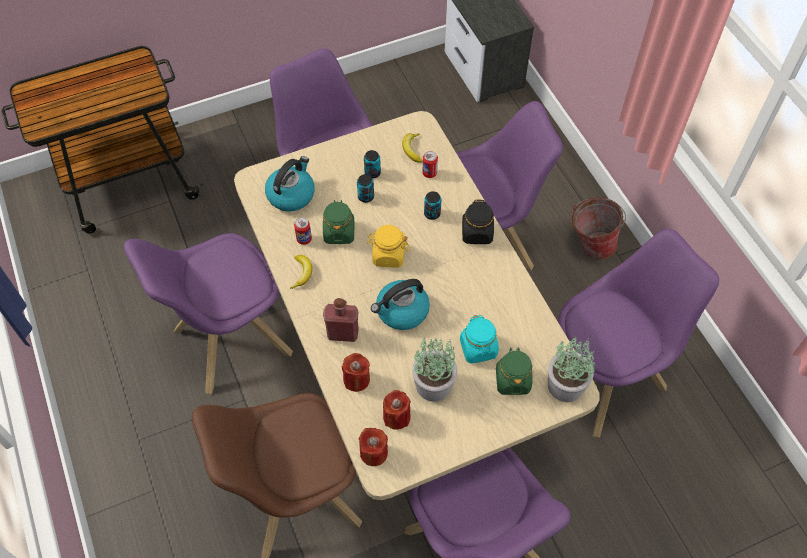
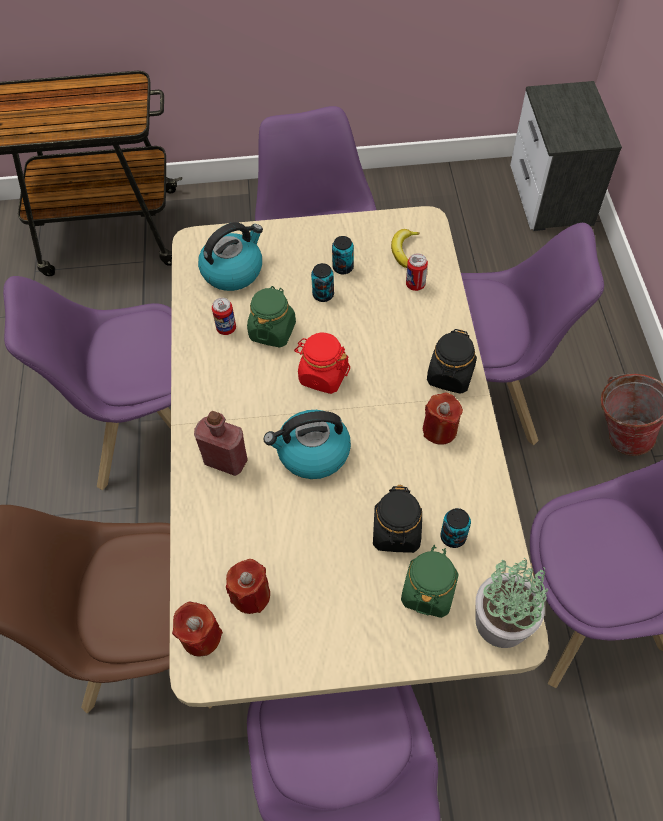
camera: 20 degrees right, 0 degrees up
(302, 273) = (206, 370): banana -> none
(356, 379) = (219, 527): red candle -> red candle (440, 430)
(388, 255) = (323, 375): yellow jar -> red jar
(432, 214) = (399, 336): can -> can (453, 536)
(434, 384) = (318, 564): potted plant -> none
(478, 348) = (396, 532): turquoise jar -> black jar

